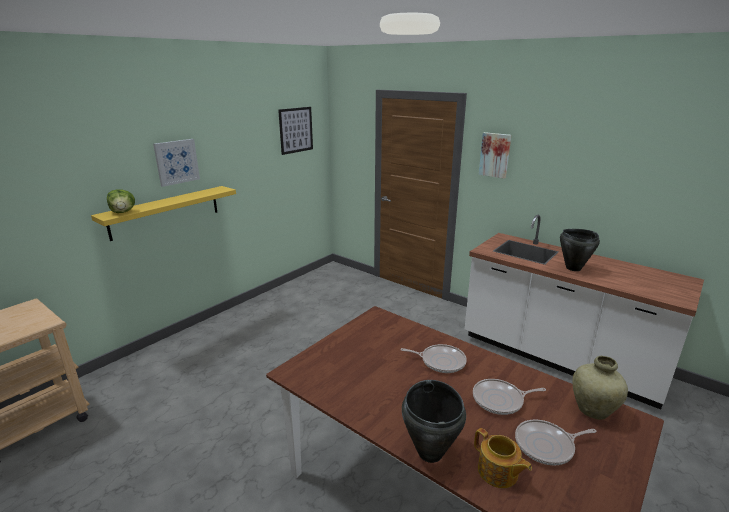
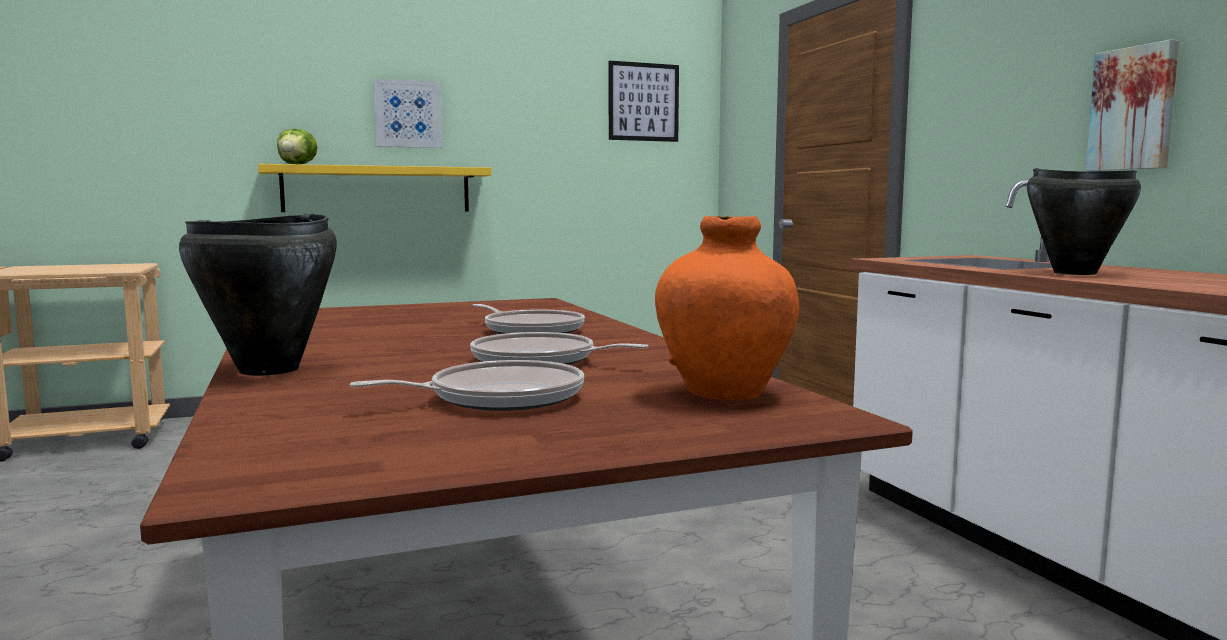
camera: 30 degrees right, 15 degrees down
(495, 155) = (964, 74): picture -> picture (1134, 109)
(498, 472) = (322, 397): teapot -> none
(547, 446) = (498, 398): frying pan -> frying pan turned 135 degrees clockwise
(593, 411) = (724, 393): beige vase -> orange vase

